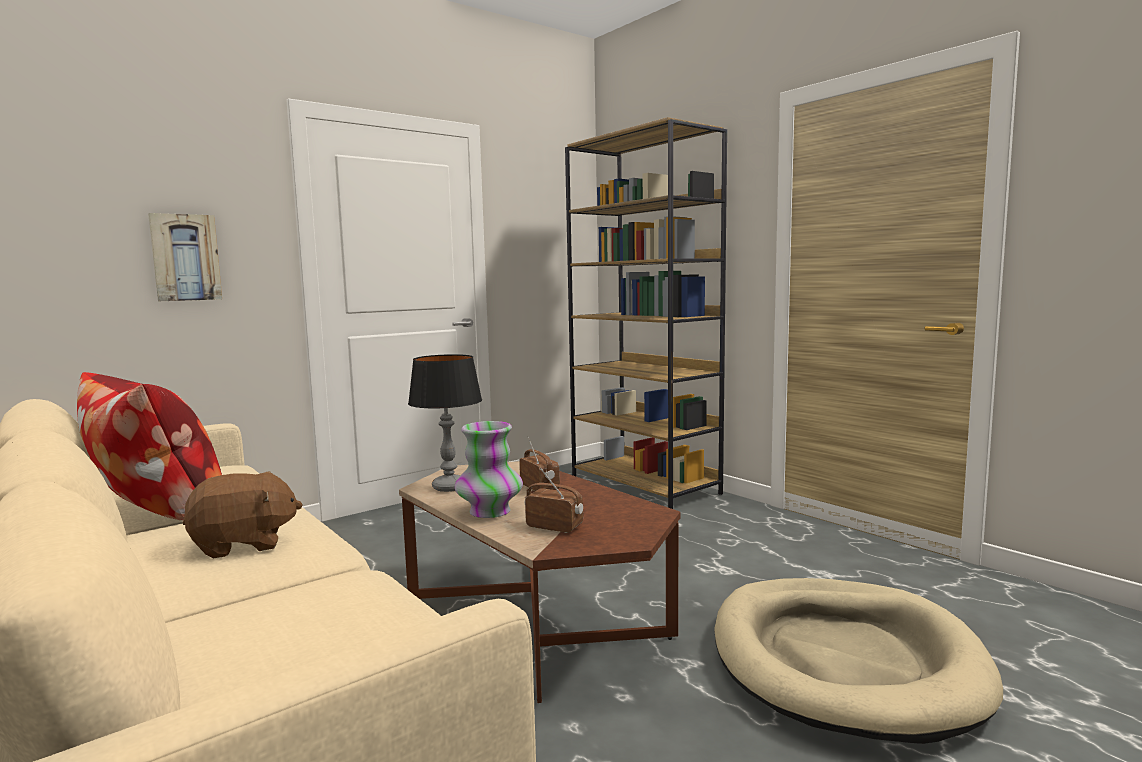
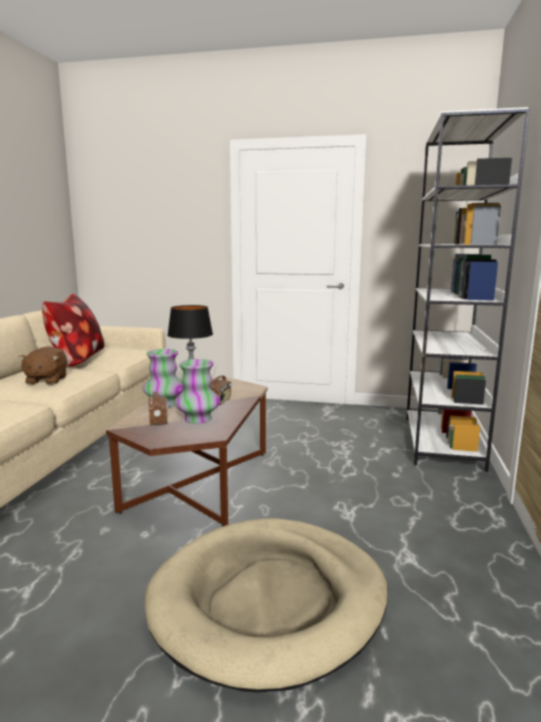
camera: 50 degrees right, 5 degrees up
(185, 257) = (173, 238): picture -> none
(243, 544) = (46, 380): brown plush toy -> brown plush toy turned 60 degrees clockwise
(587, 508) = (198, 419): none -> vase
(645, 485) = (442, 442): brown bookcase -> white bookcase

